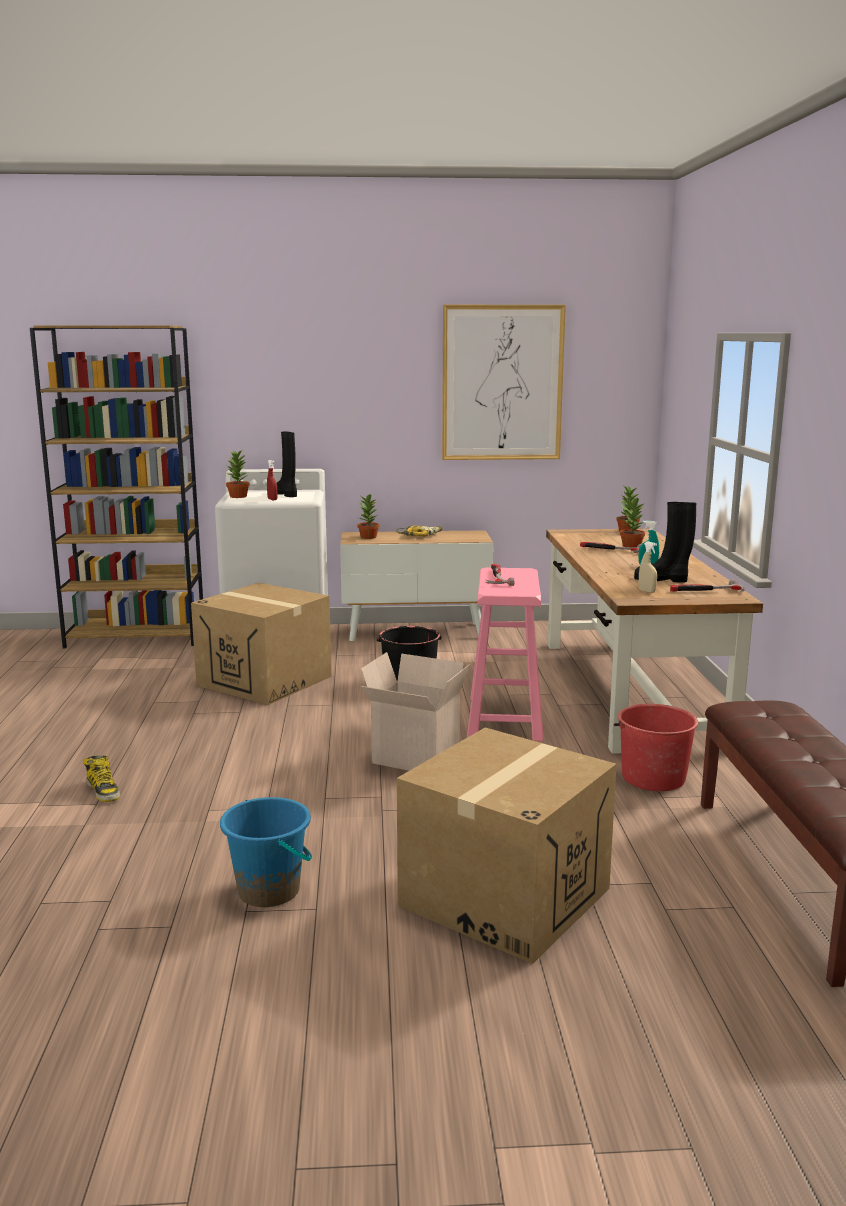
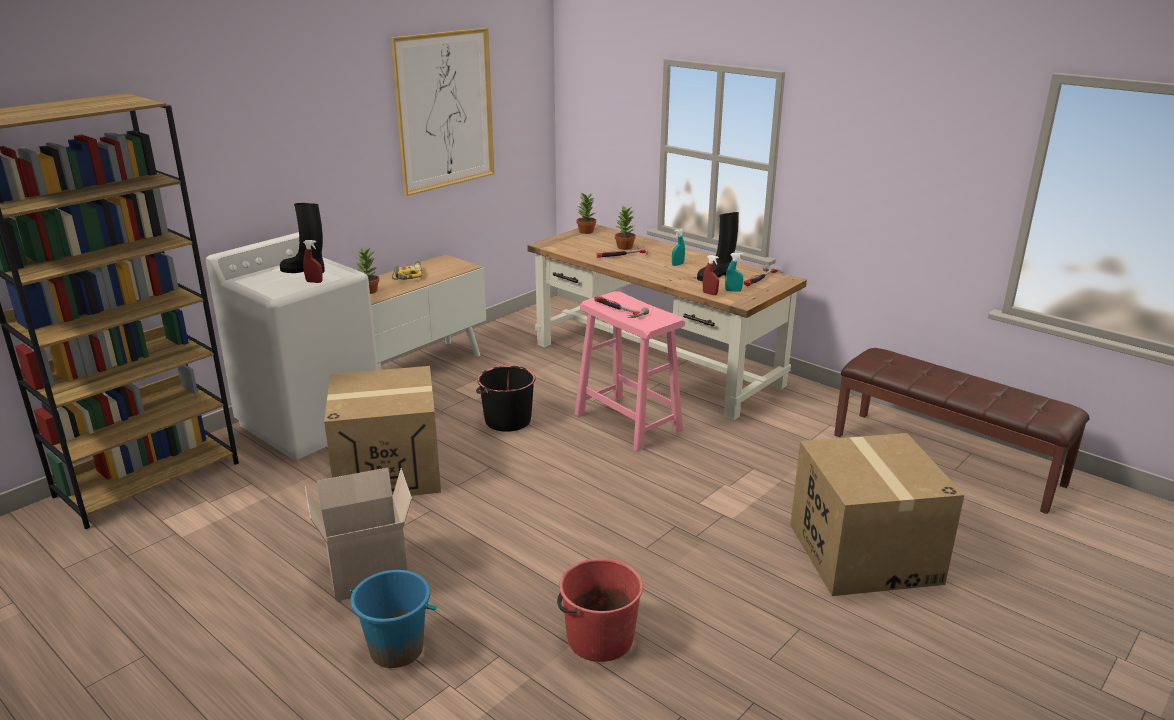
camera: 45 degrees left, 10 degrees up
(103, 791) = (479, 642): boot -> none
(238, 496) = (266, 287): potted plant -> none
(269, 891) = (753, 636): blue bucket -> blue bucket (397, 649)
(413, 758) = (636, 485): cardboard box -> cardboard box (367, 576)
(615, 587) = (710, 293): none -> red spray bottle
(647, 591) = (733, 291): beige spray bottle -> turquoise spray bottle
(652, 777) = (782, 428): red bucket -> red bucket (599, 638)

